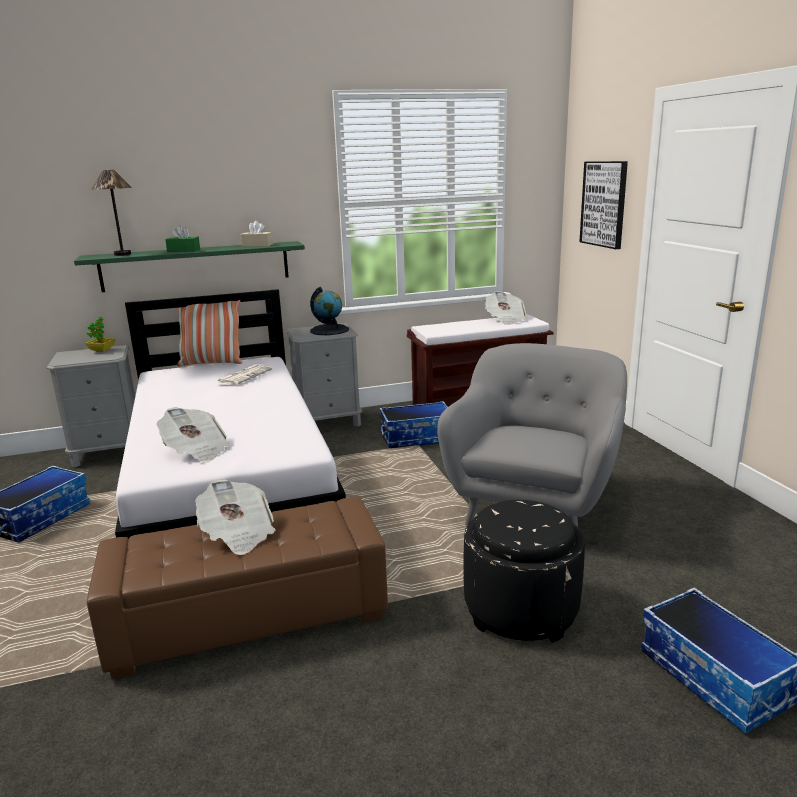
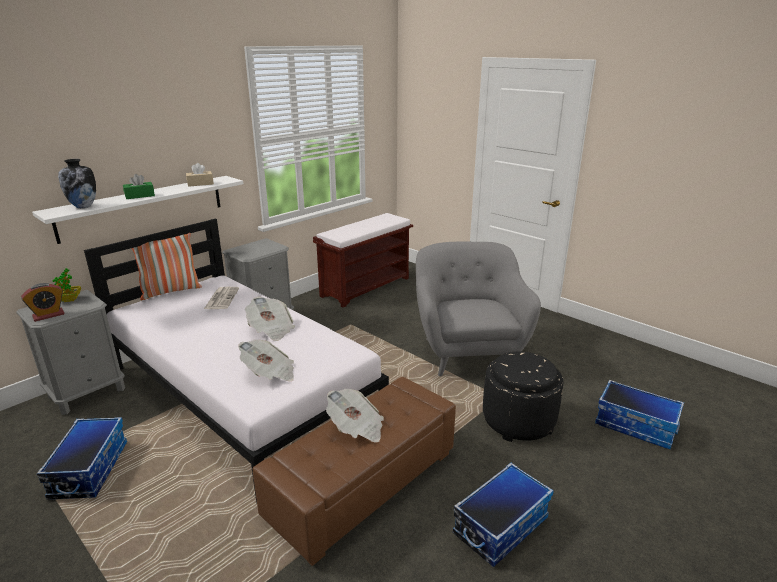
camera: 30 degrees left, 5 degrees up
(69, 359) = (48, 315): none -> alarm clock
(122, 254) = (84, 206): table lamp -> vase
(196, 266) = (143, 207): green shelf -> white shelf
(329, 330) = (262, 247): globe -> none
(417, 438) = (345, 319): storage box -> storage box (500, 525)
(505, 319) = (377, 219): newspaper -> newspaper (271, 329)
(604, 204) = (439, 132): picture -> none

